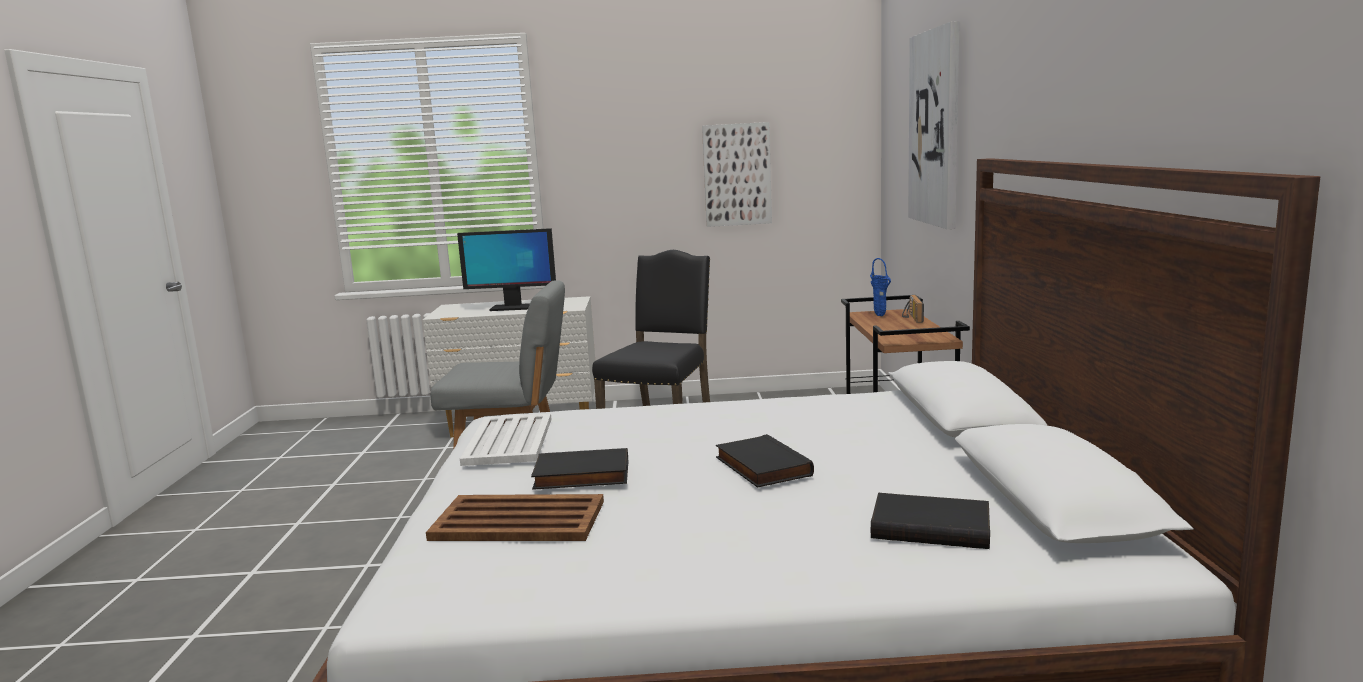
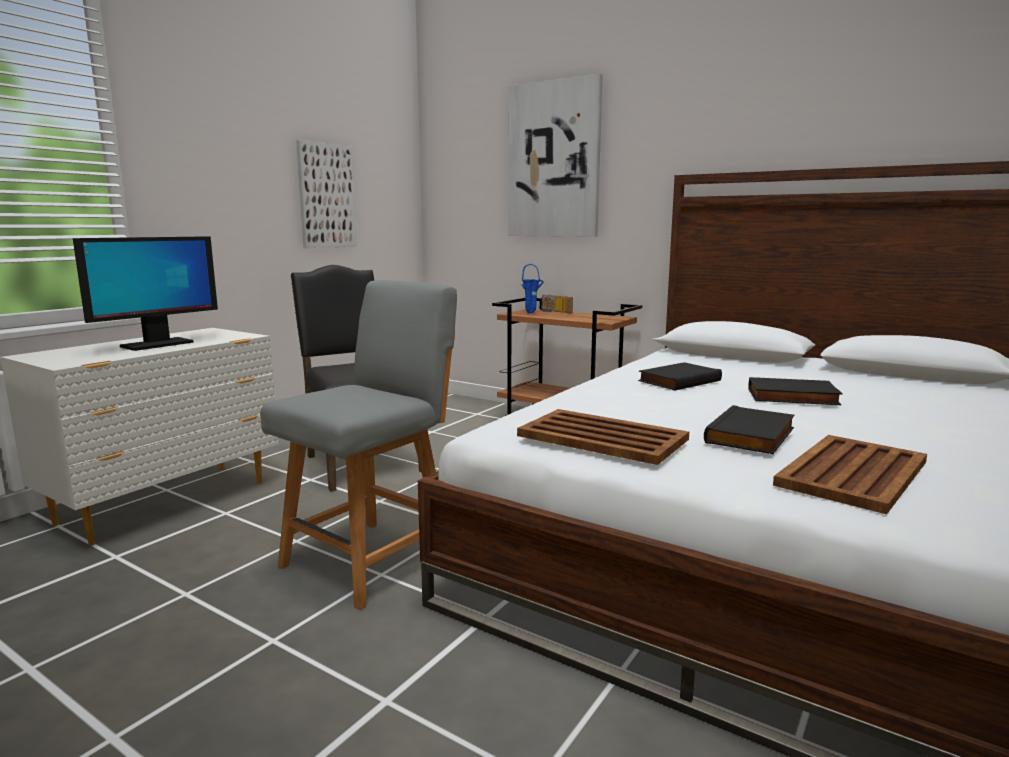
camera: 55 degrees left, 0 degrees up
(508, 441) = (603, 438): white tray -> brown tray
(931, 526) = (948, 394): black book -> black book (678, 380)

